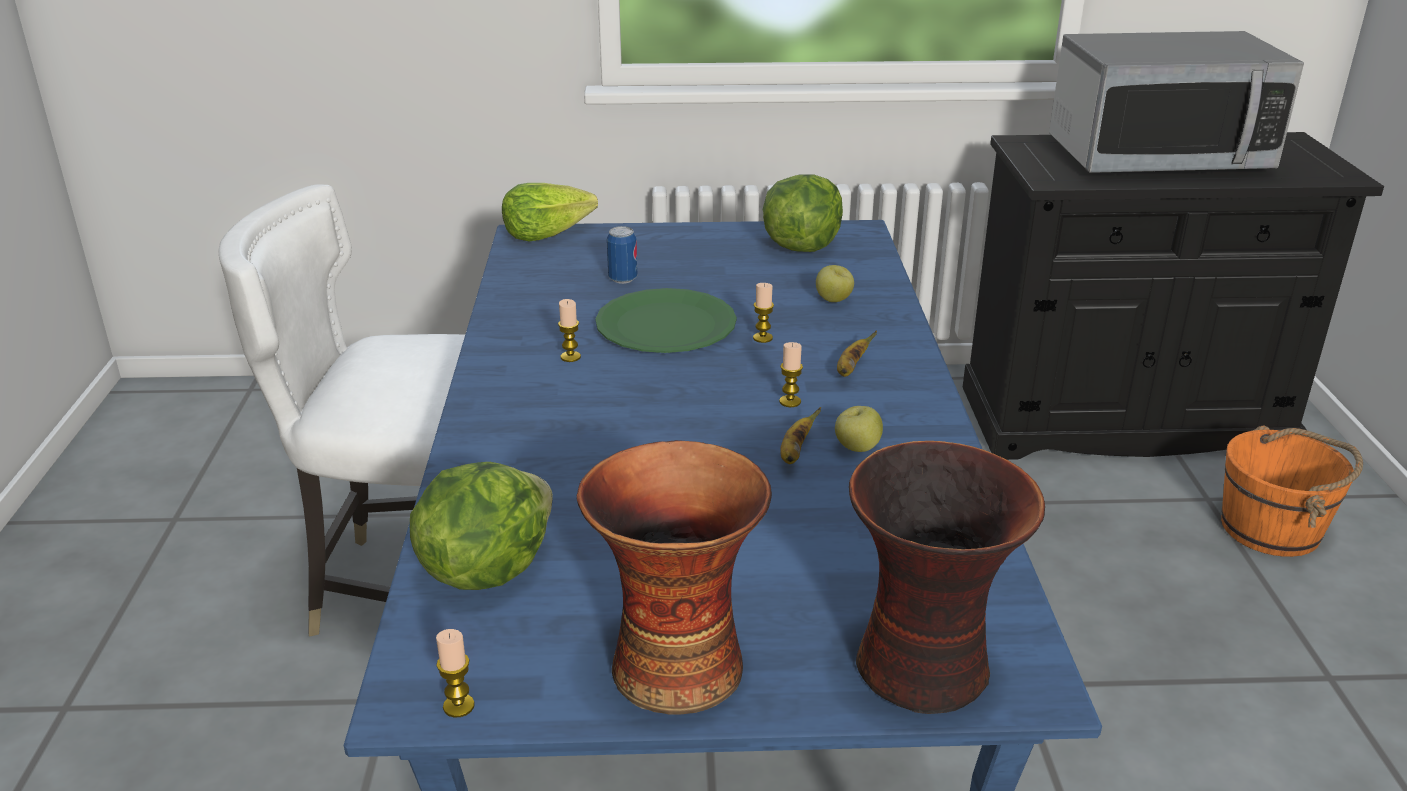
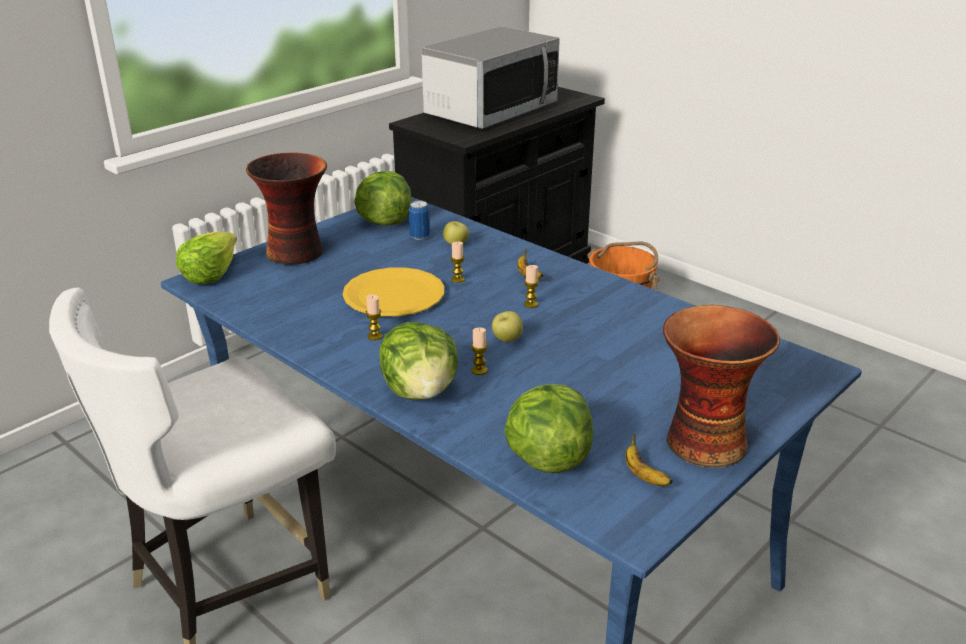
camera: 45 degrees left, 0 degrees up
(458, 706) = (657, 519): candle -> candle (479, 370)
(506, 432) = (421, 391): none -> lettuce
(623, 279) = (317, 281): can -> can (420, 237)
(666, 325) = (394, 295): green plate -> yellow plate
(794, 453) = (577, 327): banana -> banana (643, 476)
(857, 448) = (598, 311): apple -> apple (507, 340)
(927, 669) = (784, 384): vase -> vase (297, 252)

